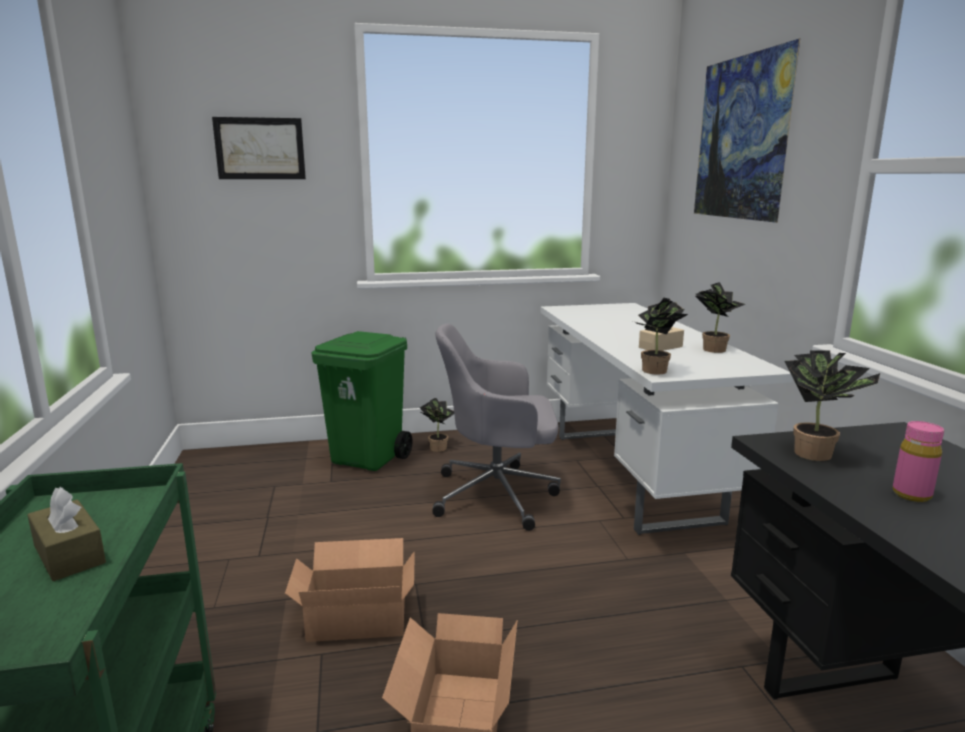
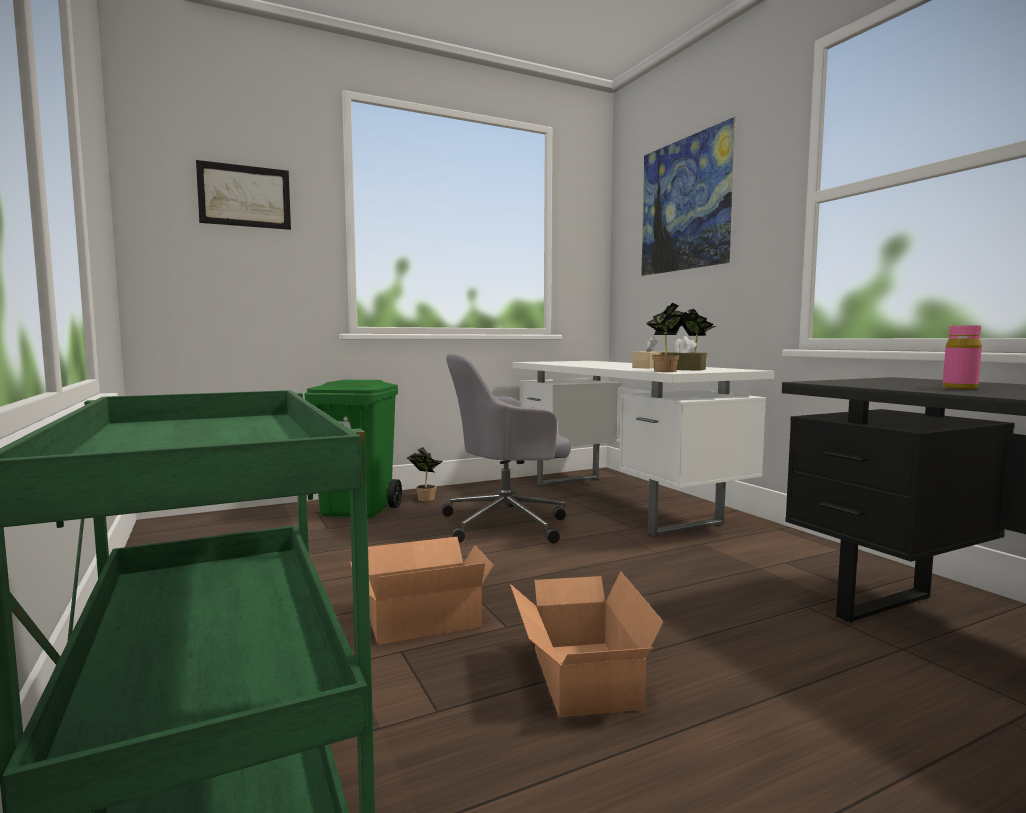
camera: 15 degrees left, 10 degrees down
(69, 554) = (214, 438): brown tissue box -> brown tissue box (683, 369)
(818, 454) = (862, 383): potted plant -> none

